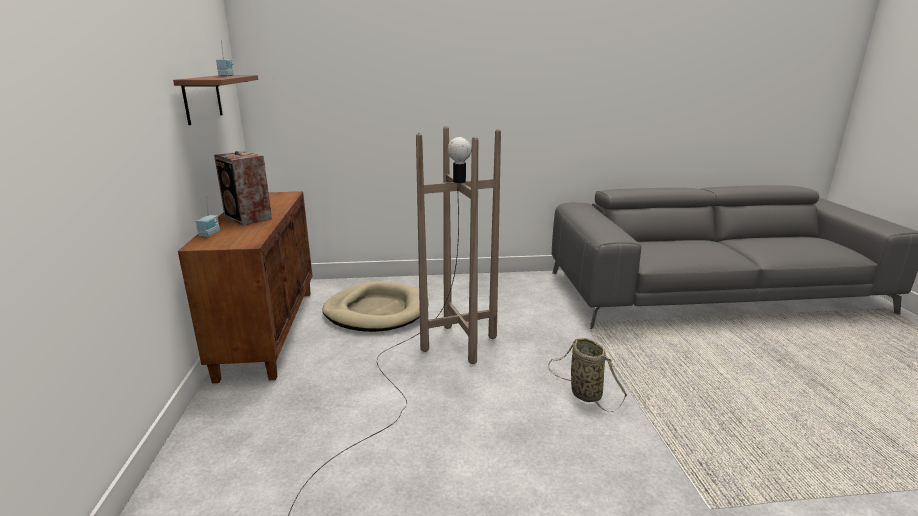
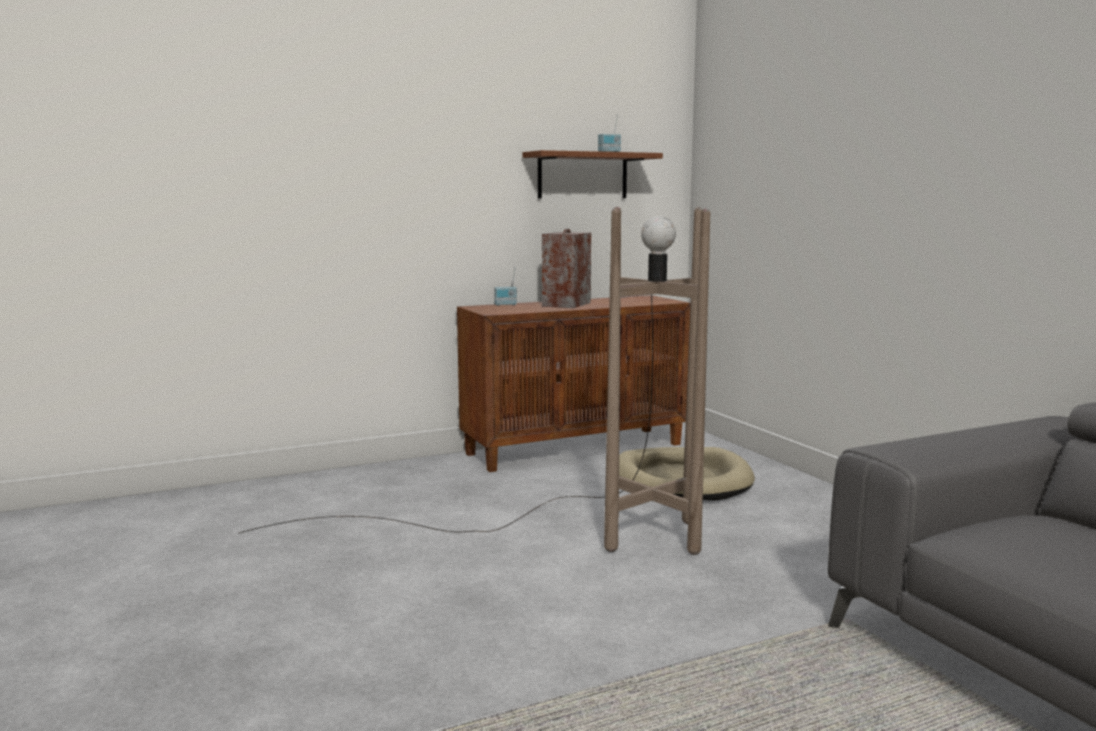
camera: 70 degrees right, 10 degrees down
(583, 393) = (603, 634): basket -> none

